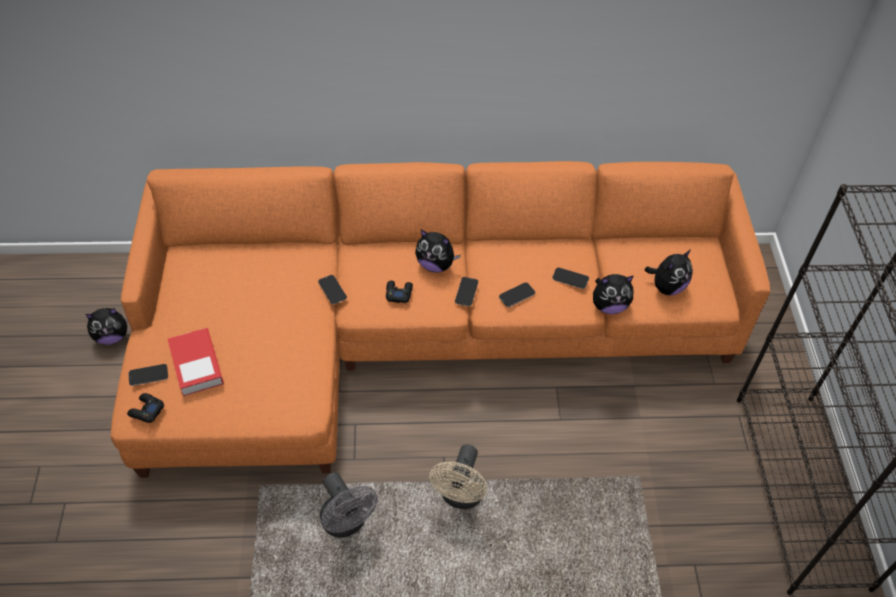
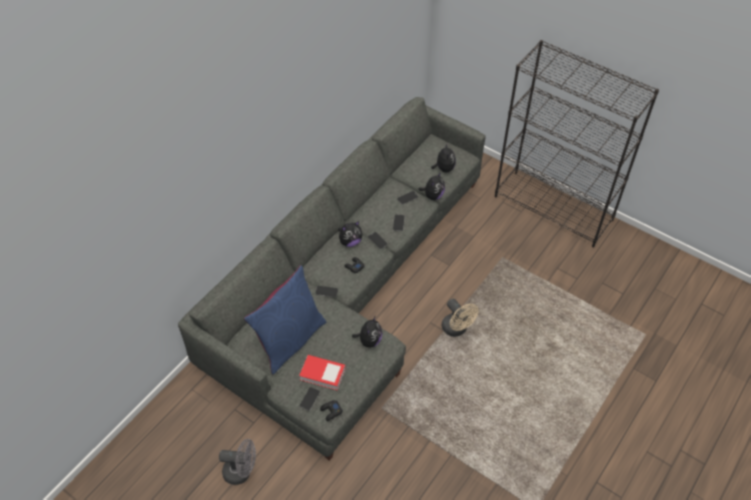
camera: 50 degrees left, 0 degrees up
(112, 336) = (220, 427): plush toy -> plush toy (369, 341)
(224, 300) = (290, 340): none -> blue pillow
(347, 524) = (433, 383): grey fan -> grey fan (241, 472)
(410, 332) = (347, 290): orange sofa -> grey sofa

